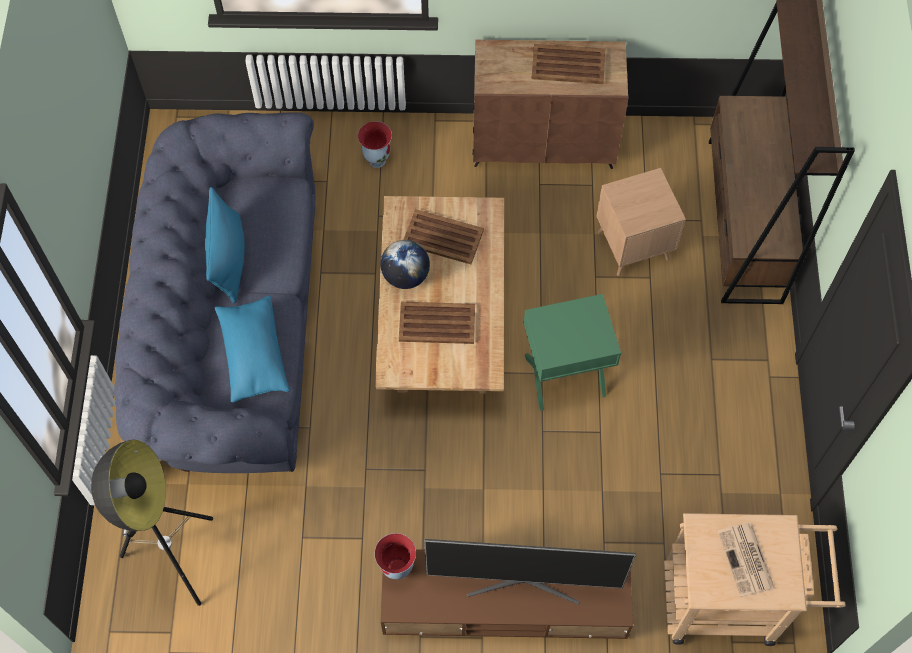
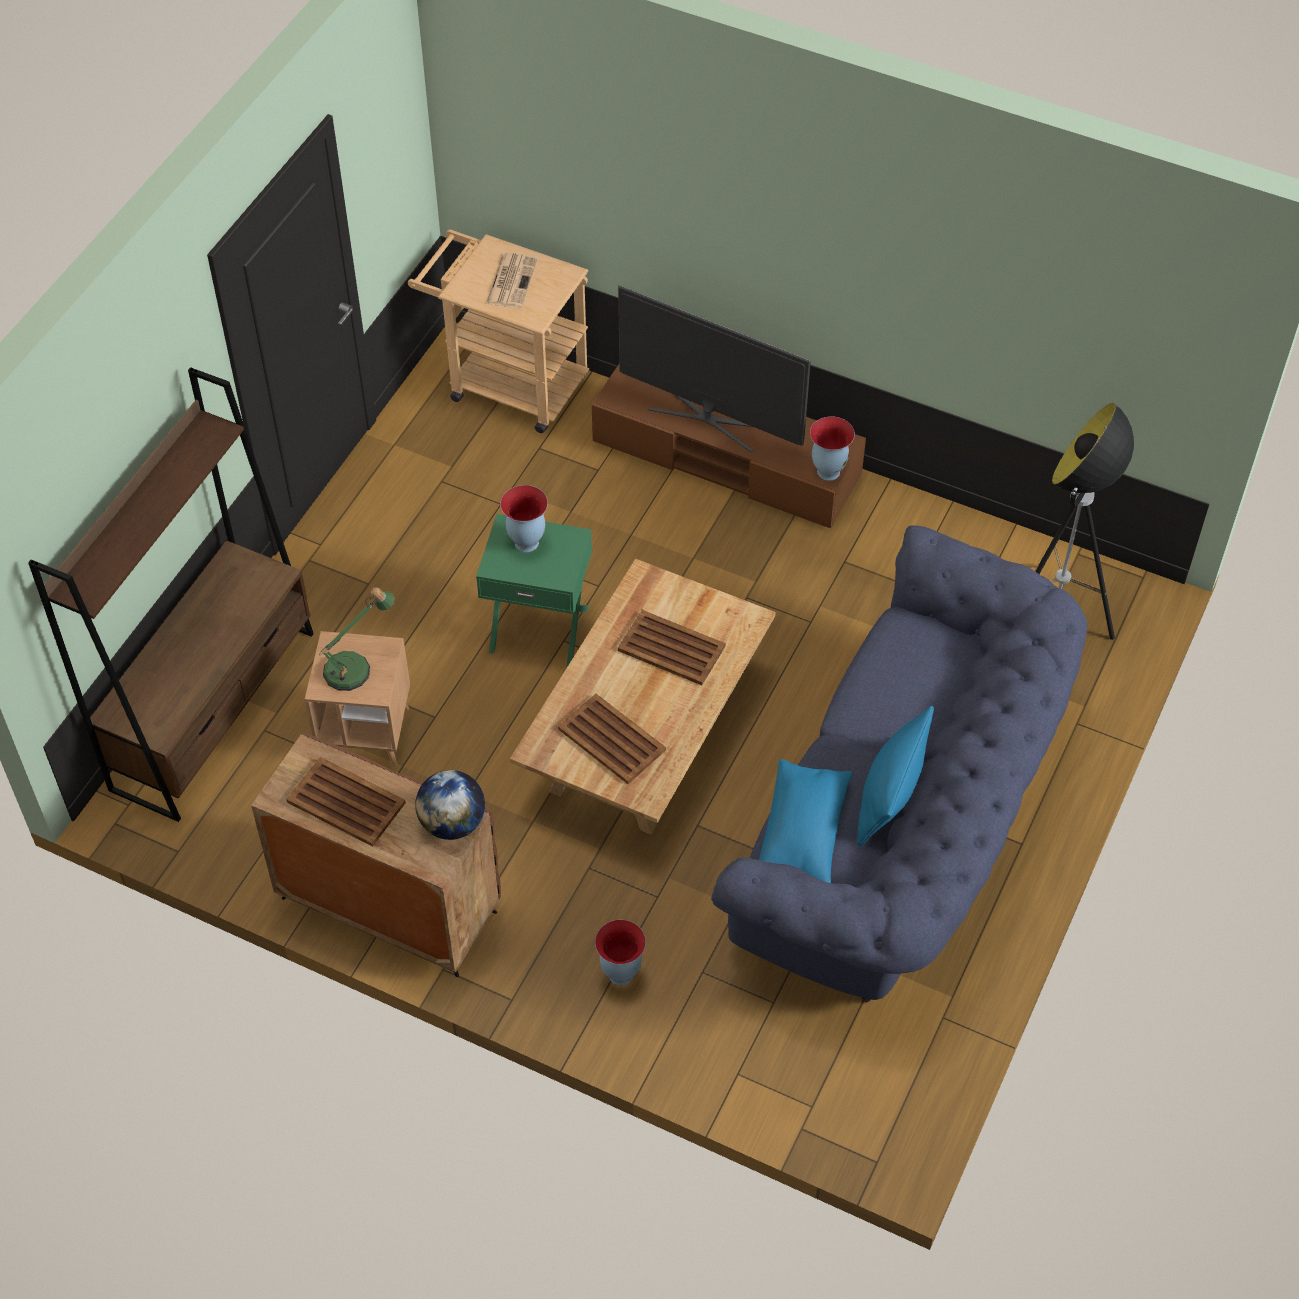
camera: 155 degrees left, 10 degrees down
(253, 355) = (902, 672): blue pillow -> blue pillow (803, 835)
(405, 276) = (680, 712): globe -> globe (452, 823)
(583, 336) = (526, 543): none -> vase
(643, 201) = (354, 668): none -> table lamp

